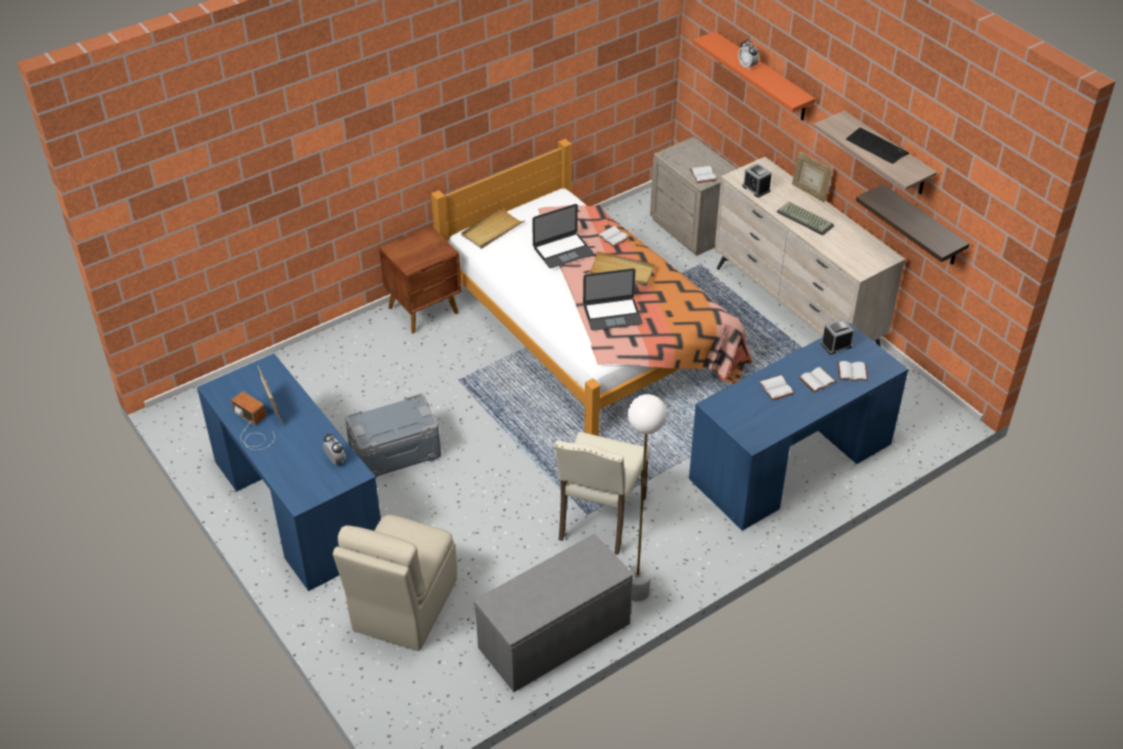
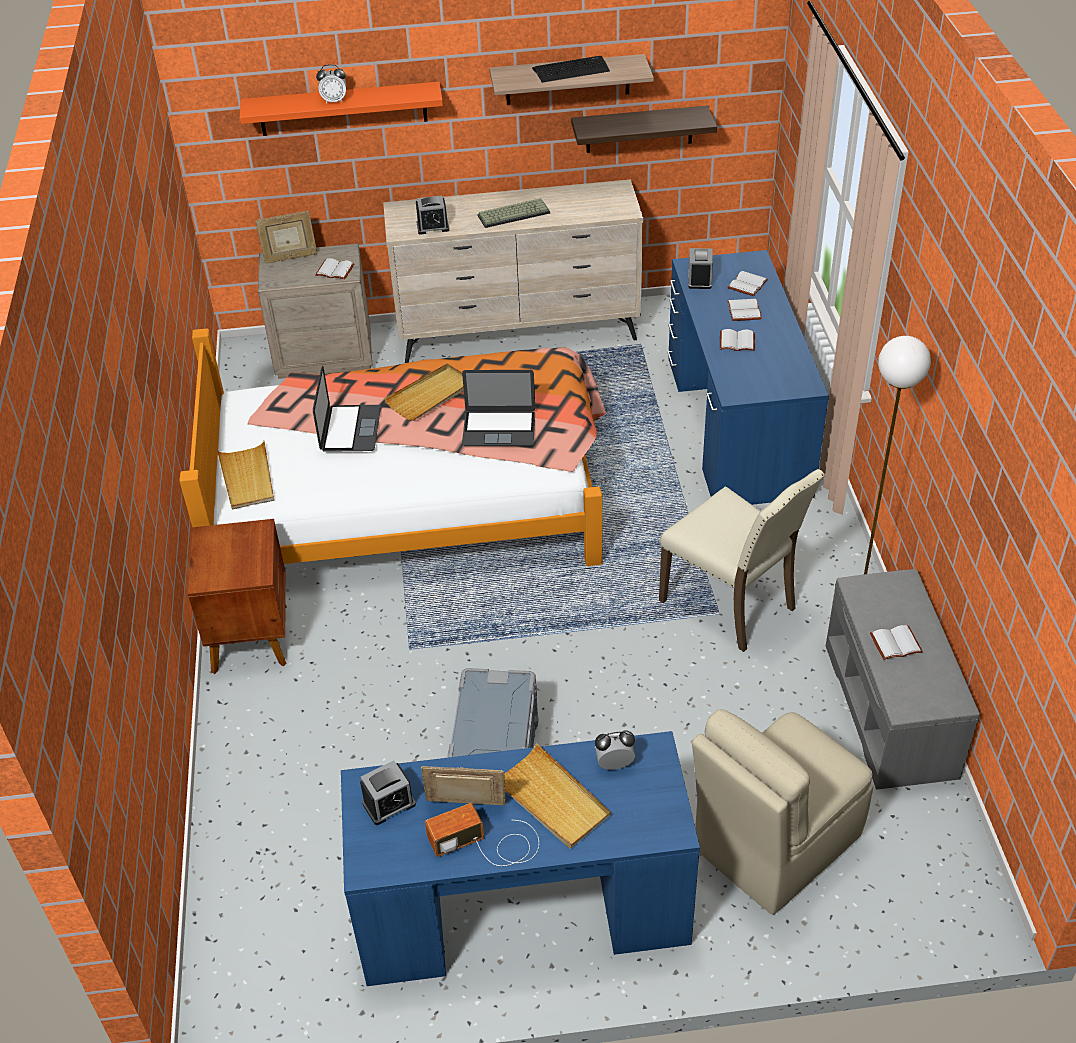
camera: 60 degrees left, 0 degrees up
(260, 380) = (389, 804): none -> alarm clock
(296, 443) = (552, 799): none -> beige tray
(403, 607) = (774, 844): beige chair -> beige chair turned 90 degrees clockwise
(612, 314) = (499, 428): laptop -> laptop turned 75 degrees clockwise
(614, 237) = (363, 380): white book -> white book (896, 642)
(809, 192) = (472, 196): picture frame -> picture frame (290, 257)

